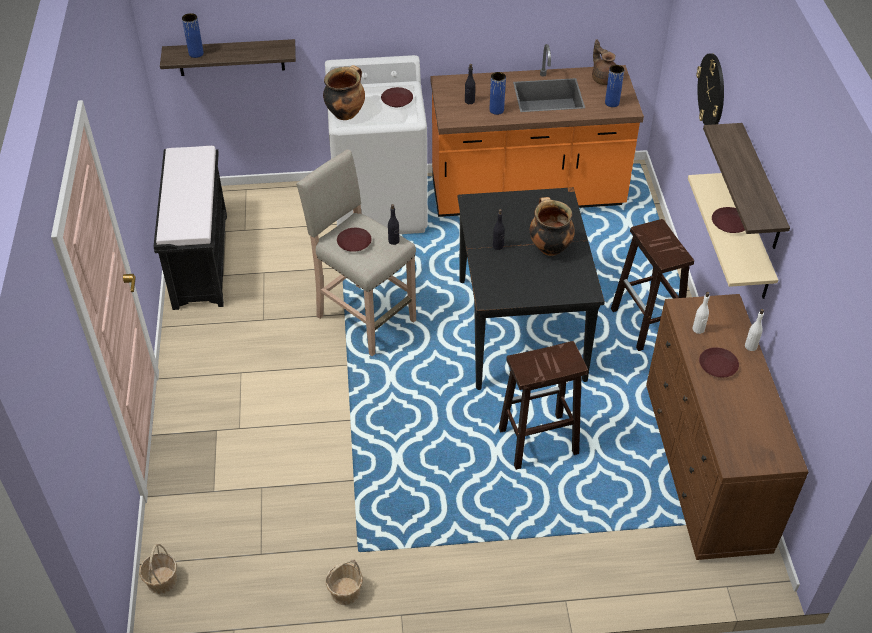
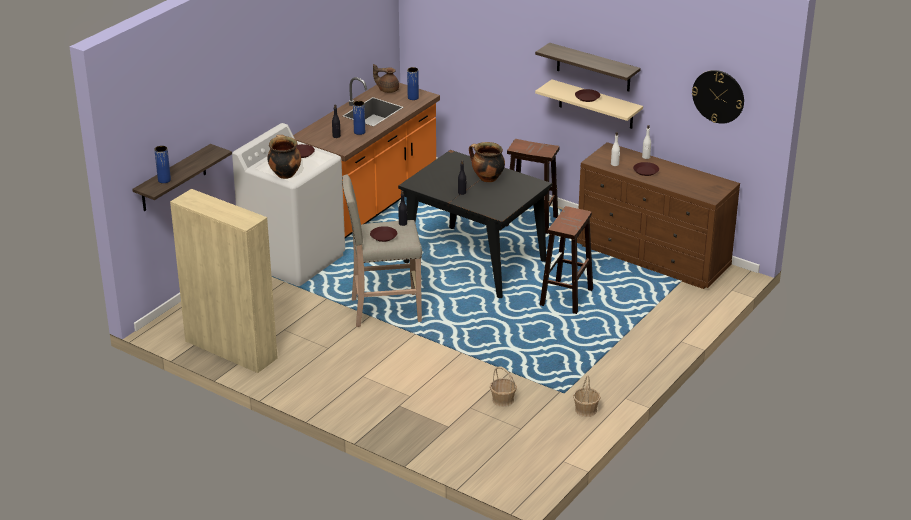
camera: 50 degrees left, 15 degrees down
(161, 581) = (493, 474): basket -> basket (503, 400)
(200, 259) = (230, 349): black bench -> beige cabinet
(712, 91) = (495, 46): wall clock -> wall clock (718, 96)

